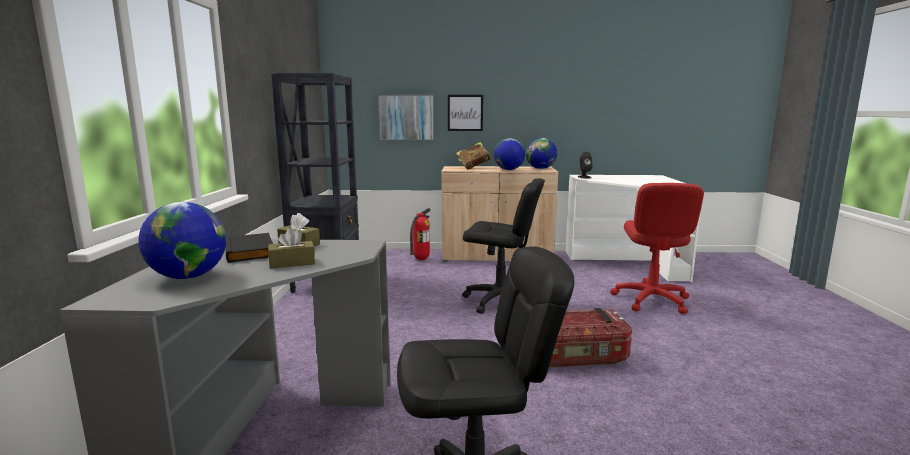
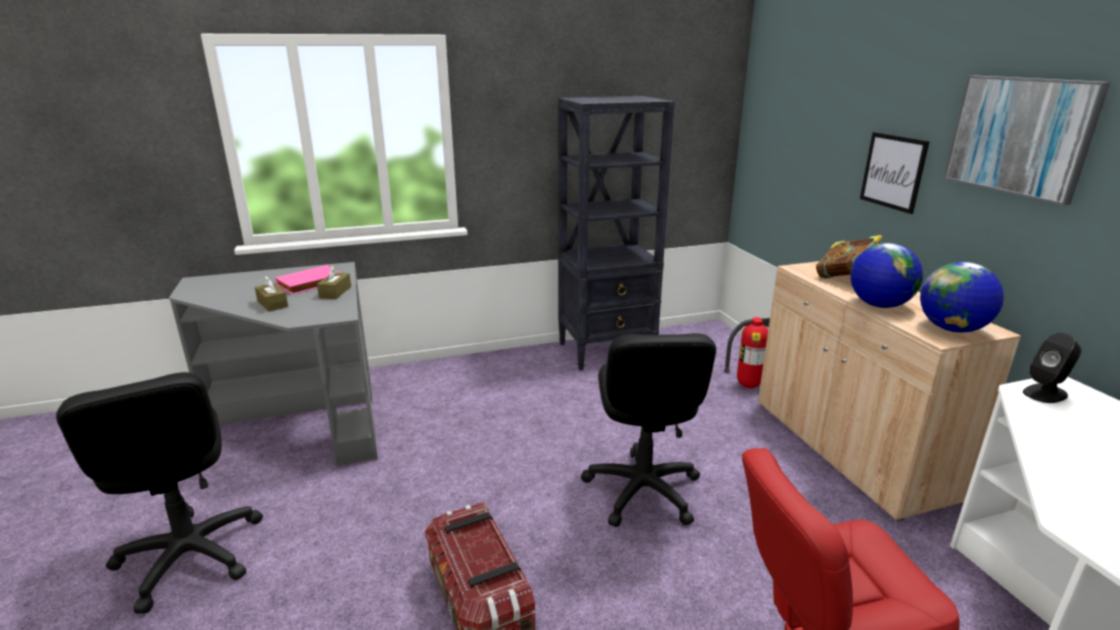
camera: 70 degrees right, 10 degrees up
(188, 276) = (240, 285): globe -> none
(251, 251) = (310, 284): black book -> pink book
(406, 117) = (815, 162): picture -> picture (1019, 136)

